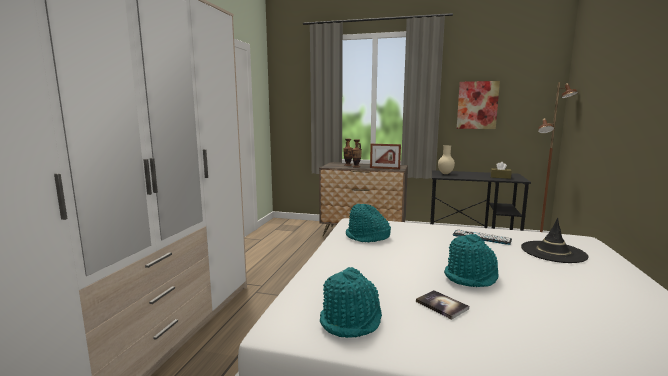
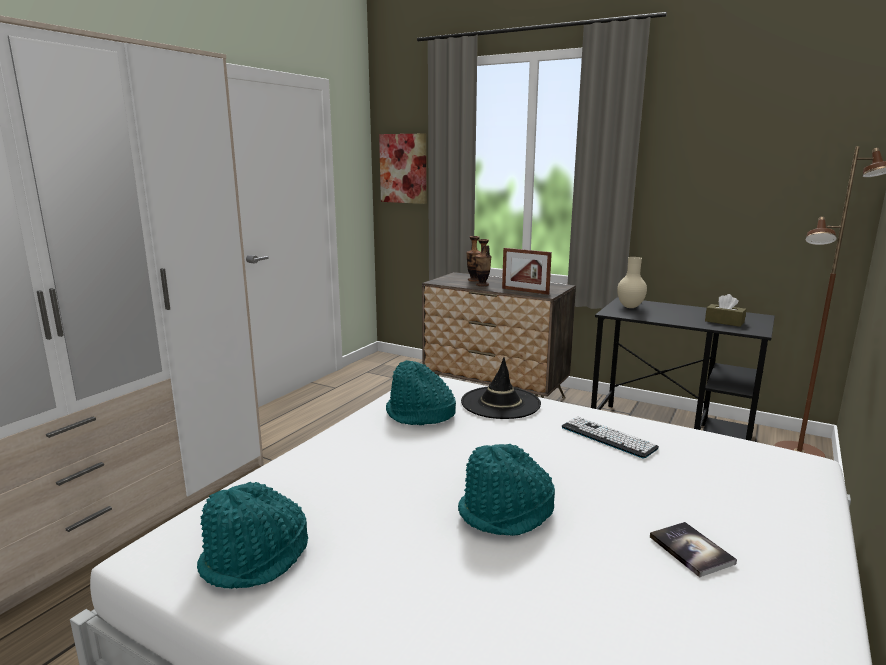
camera: 15 degrees right, 5 degrees up
(441, 305) = (410, 557): book -> book (691, 550)
(477, 105) = (709, 183): picture -> picture (403, 168)
(553, 252) = (710, 484): black hat -> black hat (500, 403)

